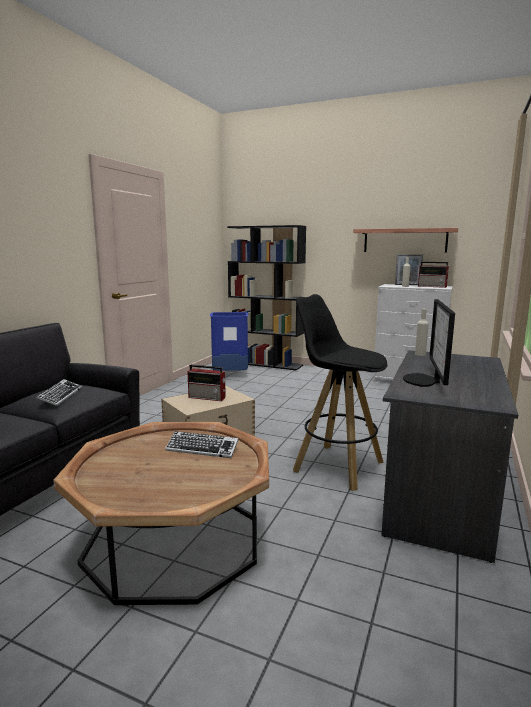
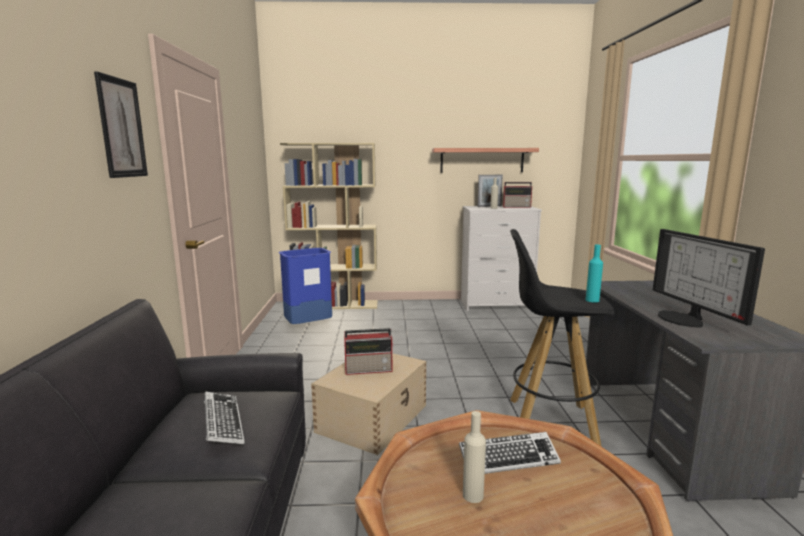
camera: 25 degrees left, 0 degrees up
(55, 215) = (122, 128): none -> picture
(266, 364) = (335, 305): black bookcase -> beige bookcase
(365, 359) = (592, 300): none -> turquoise bottle
(420, 354) = (610, 285): beige bottle -> beige bottle (473, 495)

